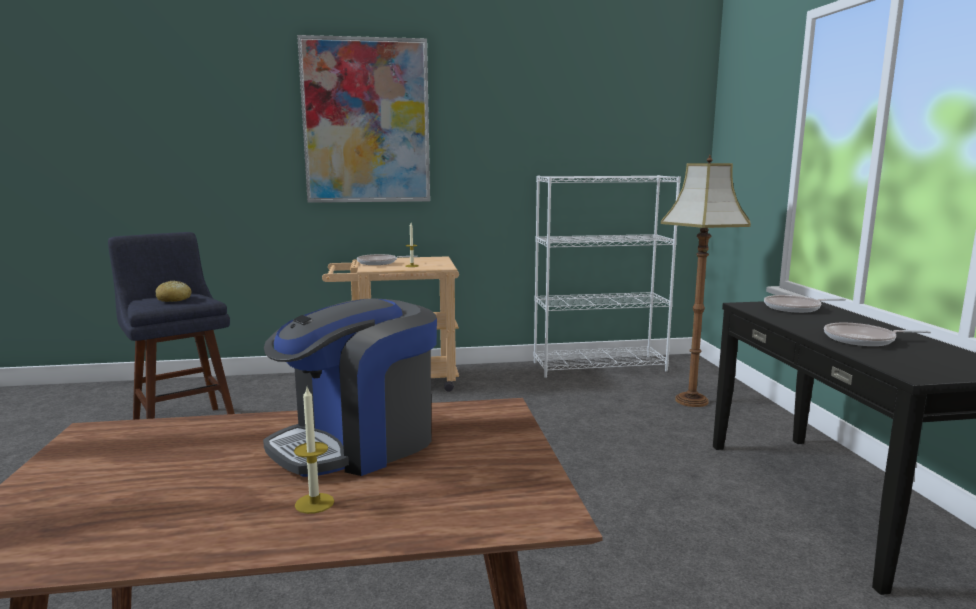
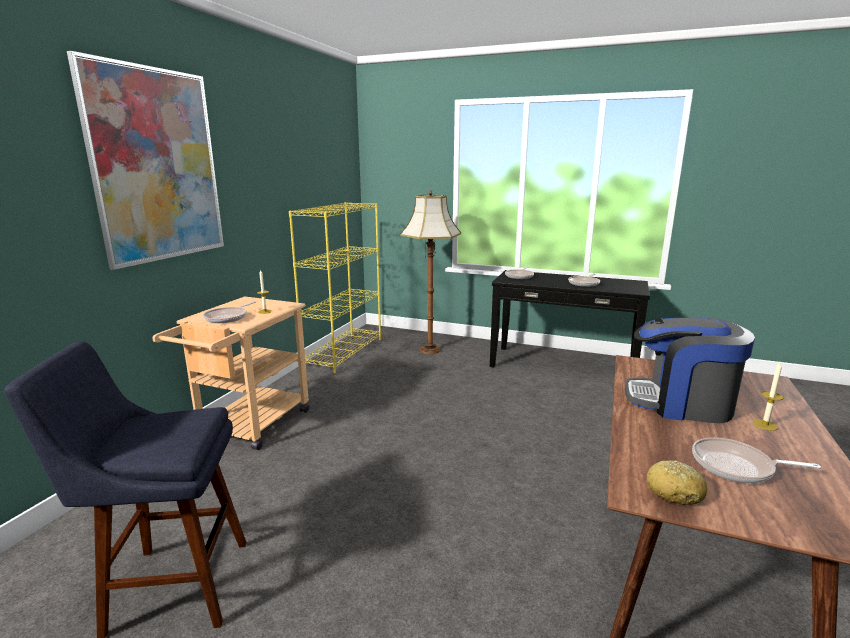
camera: 60 degrees left, 5 degrees up
(162, 480) = (737, 466): none -> frying pan
(174, 299) = (171, 429): bread -> bread (674, 492)
(358, 443) = (680, 403): coffee machine -> coffee machine turned 120 degrees clockwise
(600, 366) = (344, 352): white bookcase -> yellow bookcase

